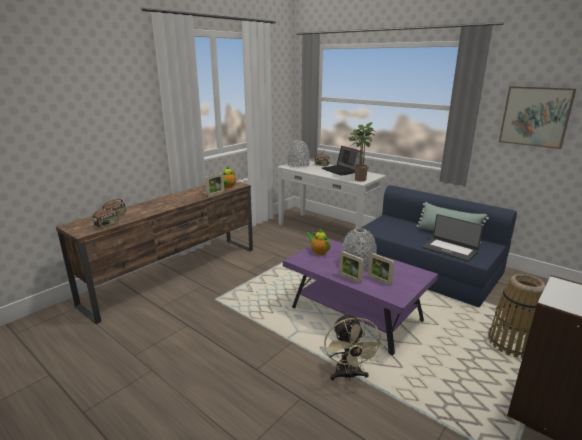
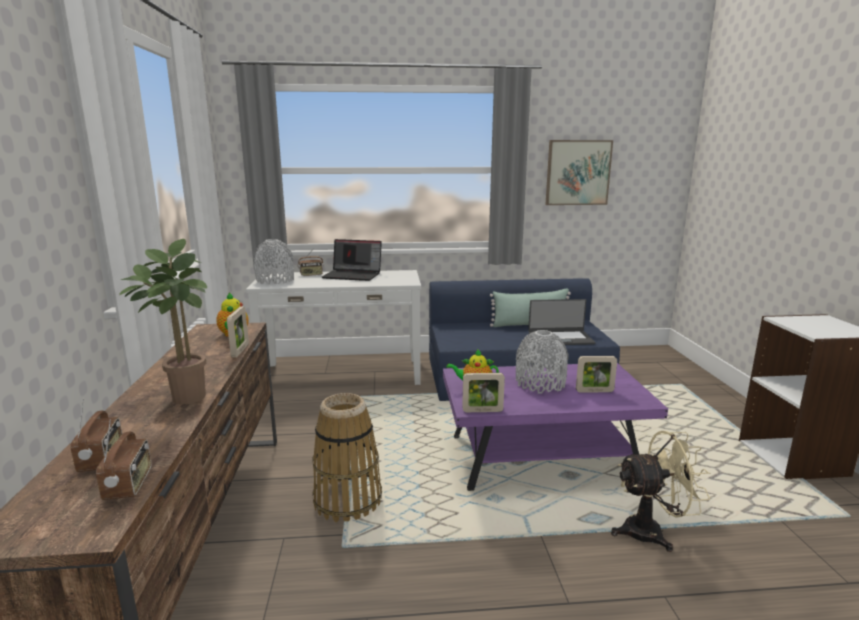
camera: 45 degrees left, 5 degrees down
(348, 376) = (652, 532): beige fan -> beige fan turned 45 degrees counterclockwise
(350, 278) = (568, 402): picture frame -> picture frame (482, 411)
(359, 179) = (400, 280): potted plant -> potted plant (184, 396)
(512, 343) = (684, 414): basket -> basket (348, 500)

